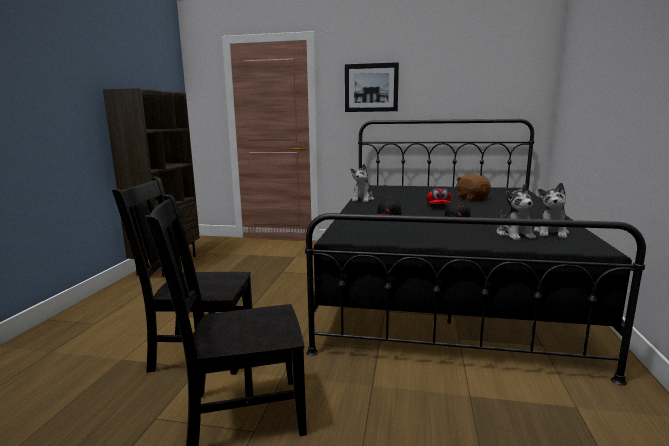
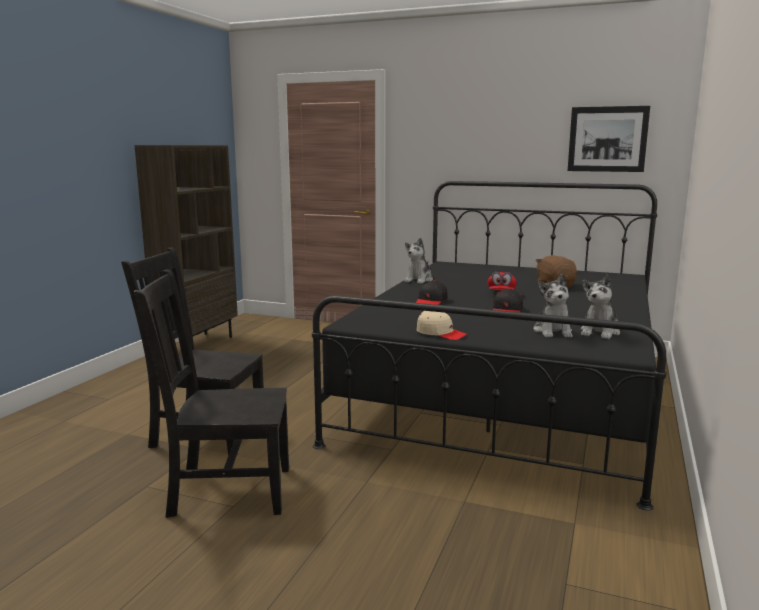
camera: 10 degrees right, 0 degrees up
(371, 87) = (452, 139): picture -> picture (607, 139)
(424, 242) = (440, 333): none -> beige cap

